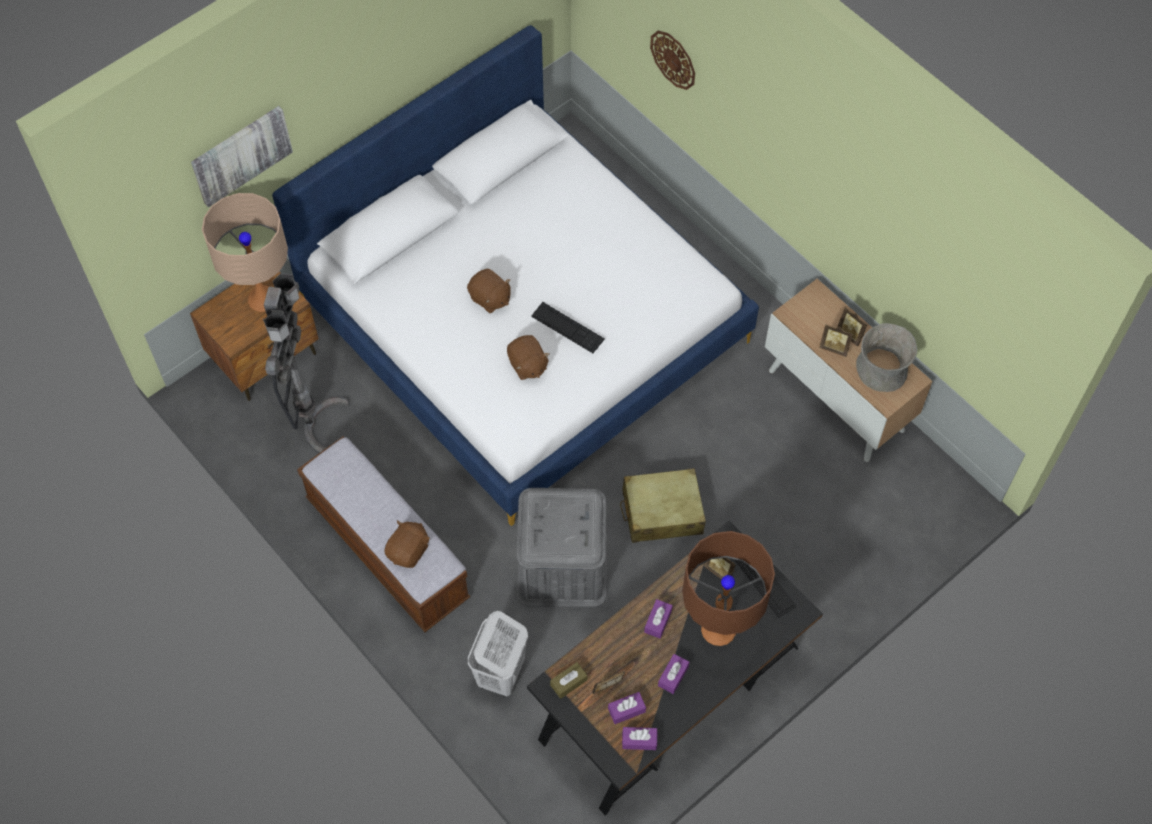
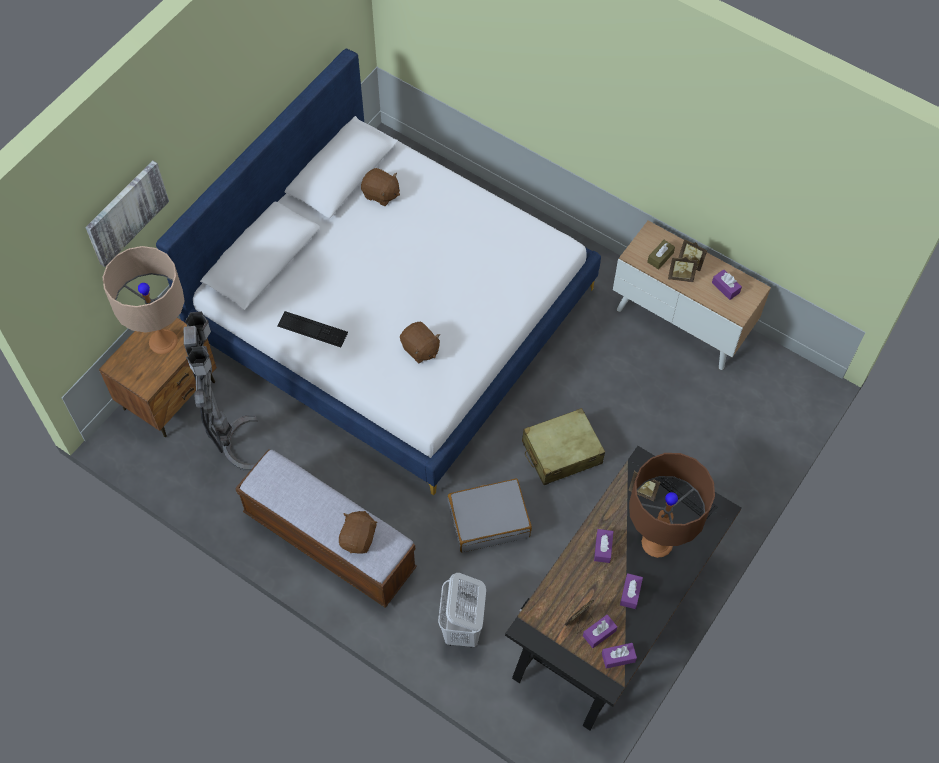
camera: 15 degrees left, 0 degrees up
(490, 298) = (369, 298): brown plush toy -> brown plush toy (381, 194)
(562, 566) = (488, 520): grey storage box -> grey suitcase
(567, 327) = (445, 308): keyboard -> keyboard (312, 329)
(568, 682) = (541, 621): brown tissue box -> brown tissue box (660, 257)
(673, 59) = (485, 53): wall clock -> none
(881, 371) = (725, 287): grey vase -> purple tissue box

